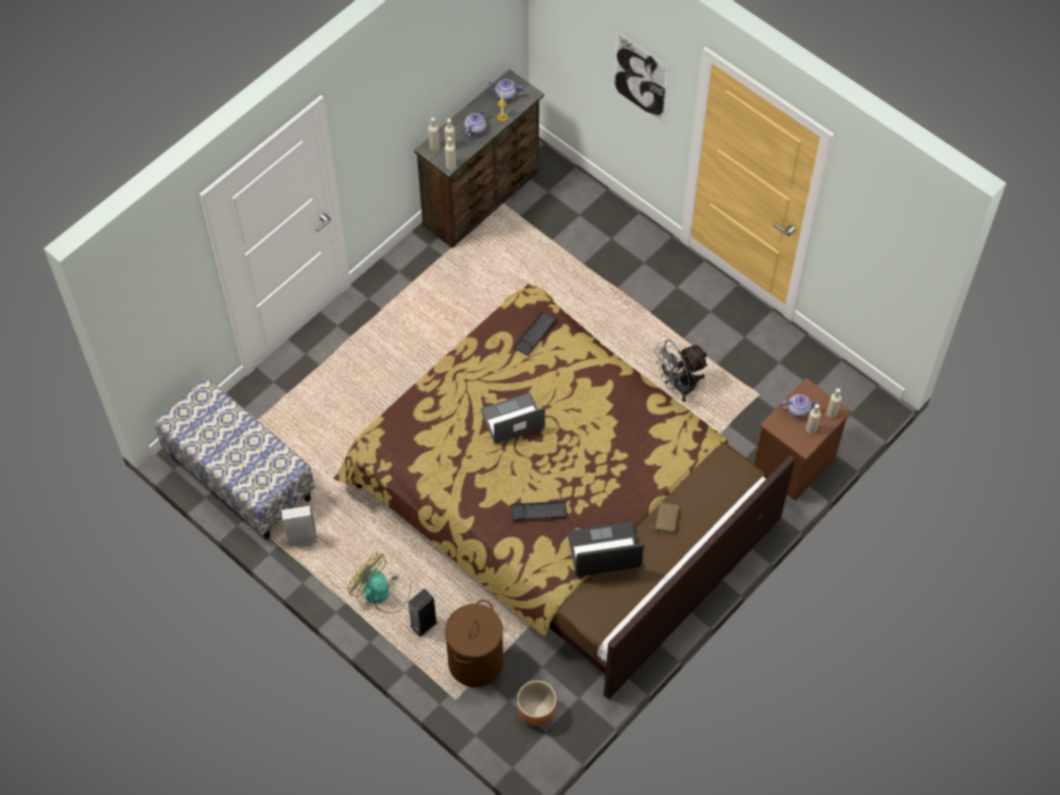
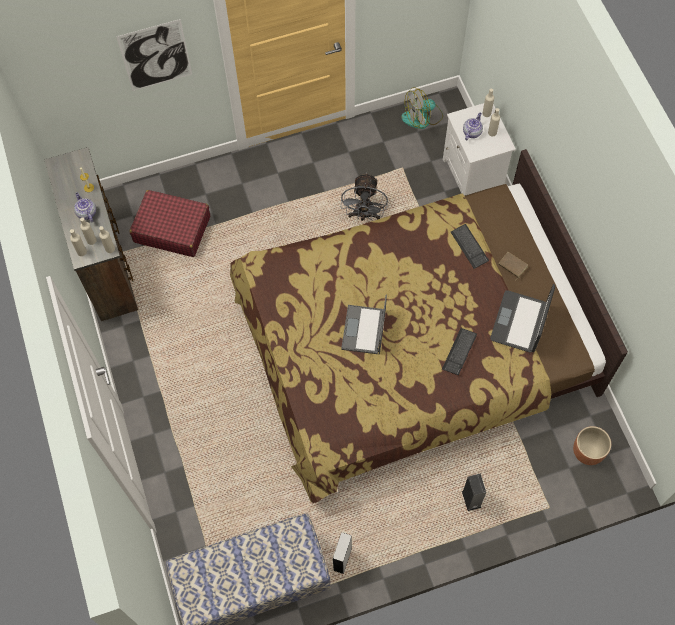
camera: 60 degrees left, 5 degrees up
(382, 592) = (426, 517): fan -> fan (422, 117)
(475, 661) = (523, 475): brown laundry basket -> none
(505, 95) = (69, 175): teapot -> none
(534, 334) = (294, 275): keyboard -> keyboard (469, 247)
(554, 230) = (172, 229): none -> red suitcase
(794, 465) = (474, 176): brown nightstand -> white nightstand

